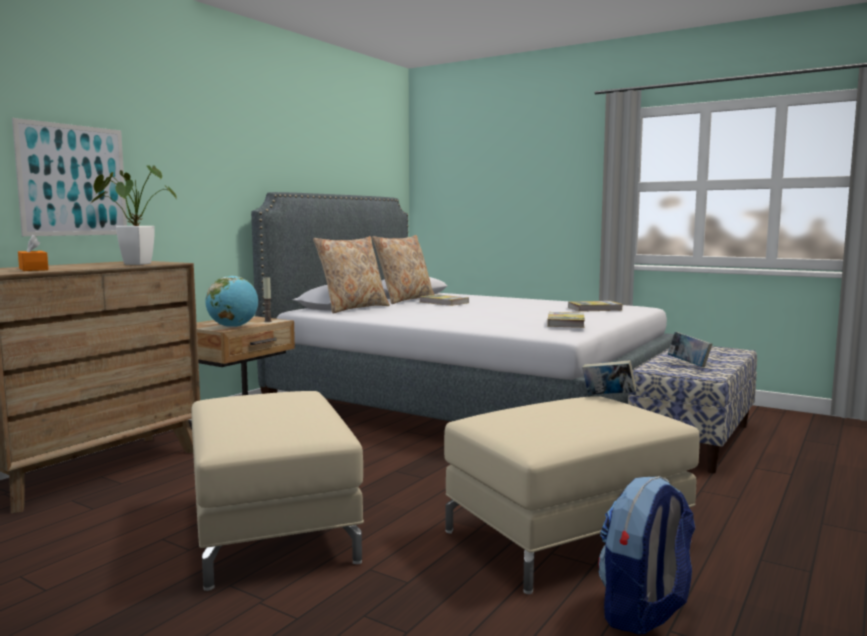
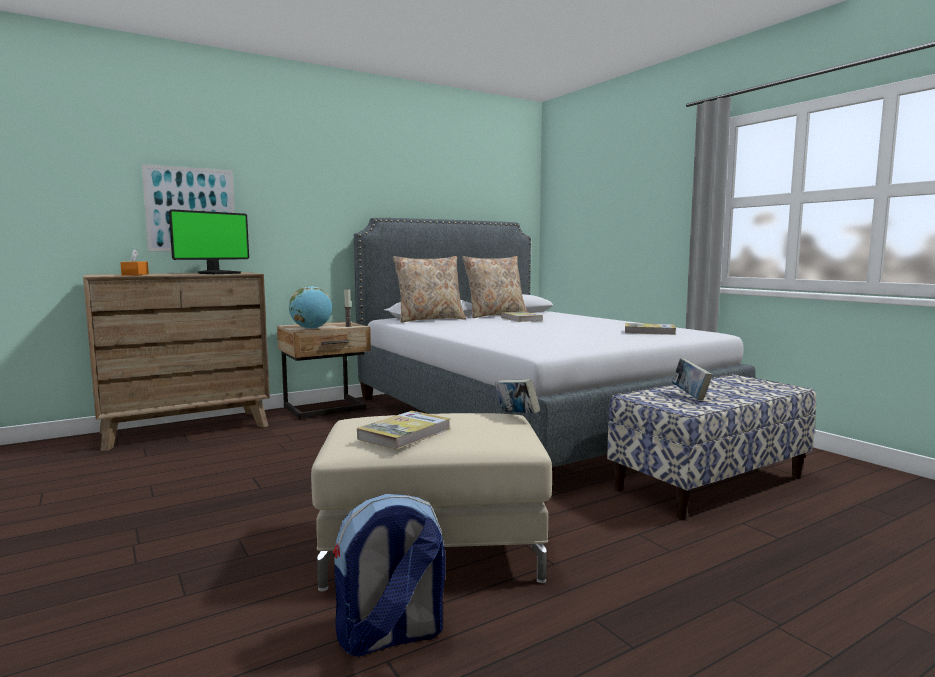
camera: 25 degrees right, 0 degrees up
(132, 264) = (218, 273): potted plant -> monitor
(270, 529) = (223, 492): beige ottoman -> none
(566, 323) = (568, 341): book -> book (405, 434)

